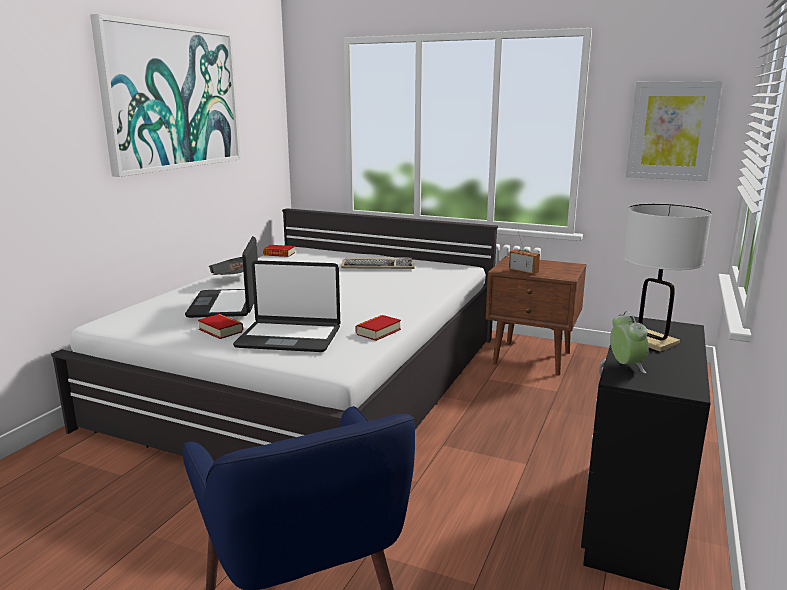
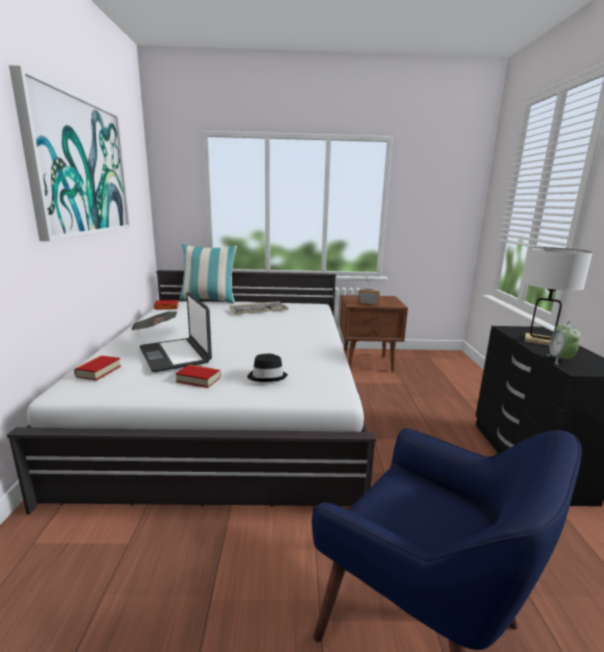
camera: 25 degrees left, 0 degrees up
(289, 337) = (267, 376): laptop -> black hat
(336, 249) = (209, 300): none -> pillow
(378, 332) = (328, 360): book -> book (98, 371)
(626, 366) = (559, 360): alarm clock -> alarm clock turned 135 degrees counterclockwise
(672, 131) = (441, 207): picture -> none

